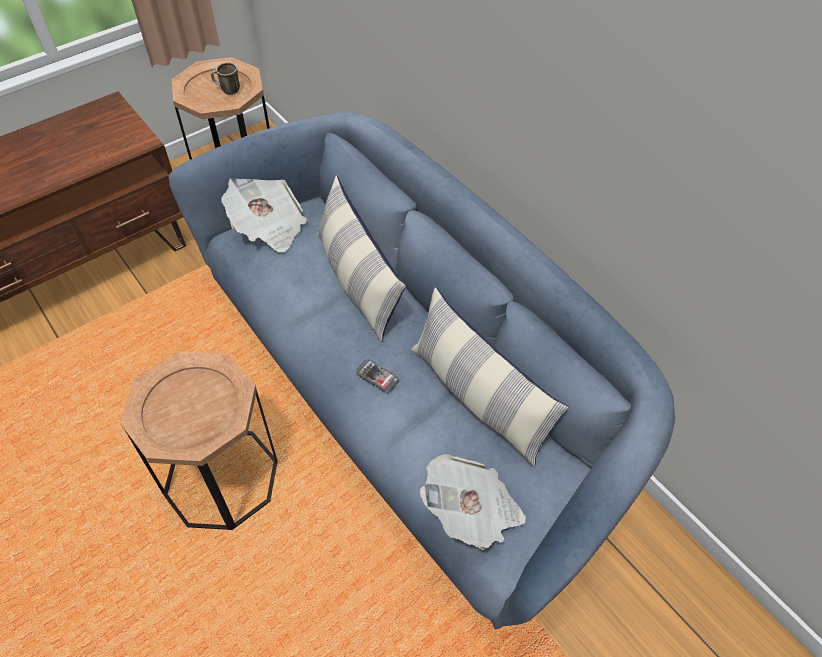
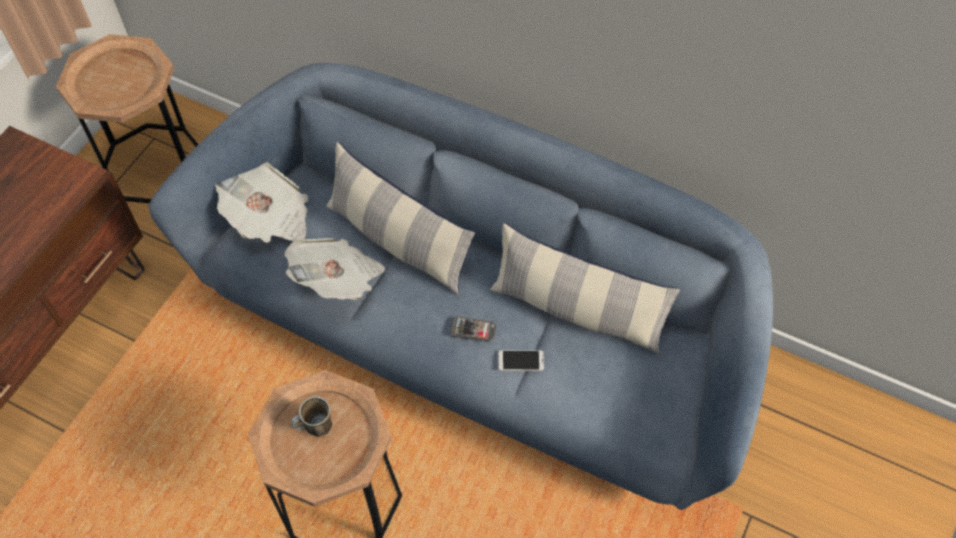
camera: 25 degrees left, 5 degrees up
(227, 91) = (129, 77): mug -> mug (314, 429)
(404, 420) = (520, 361): none -> phone
(472, 512) = (627, 417): newspaper -> newspaper (338, 280)

